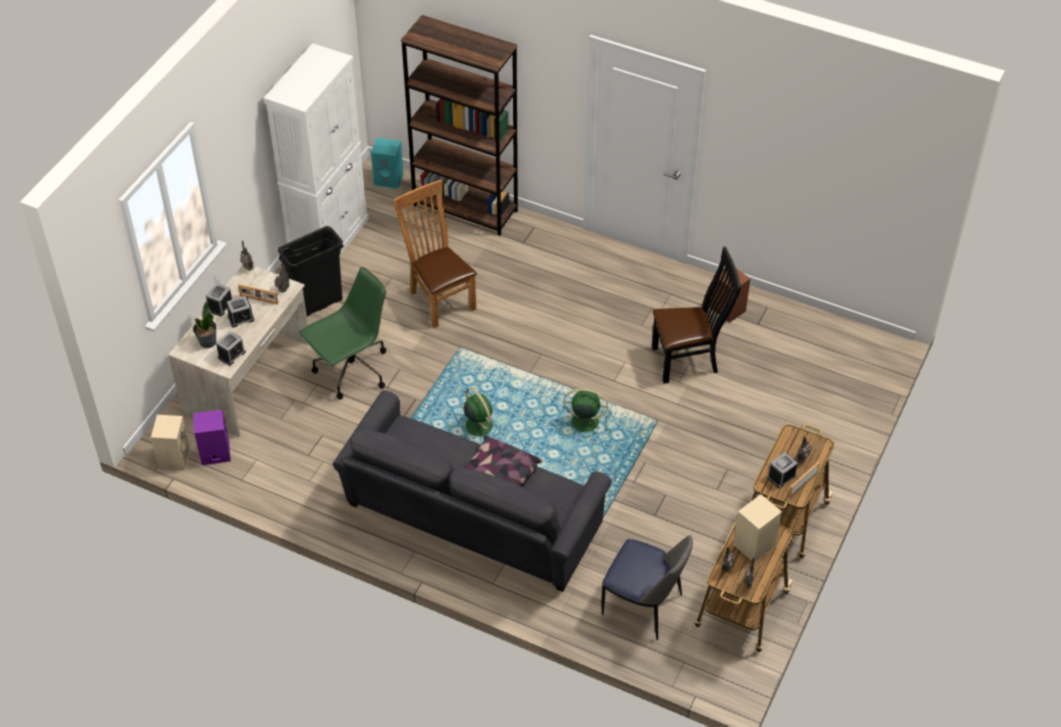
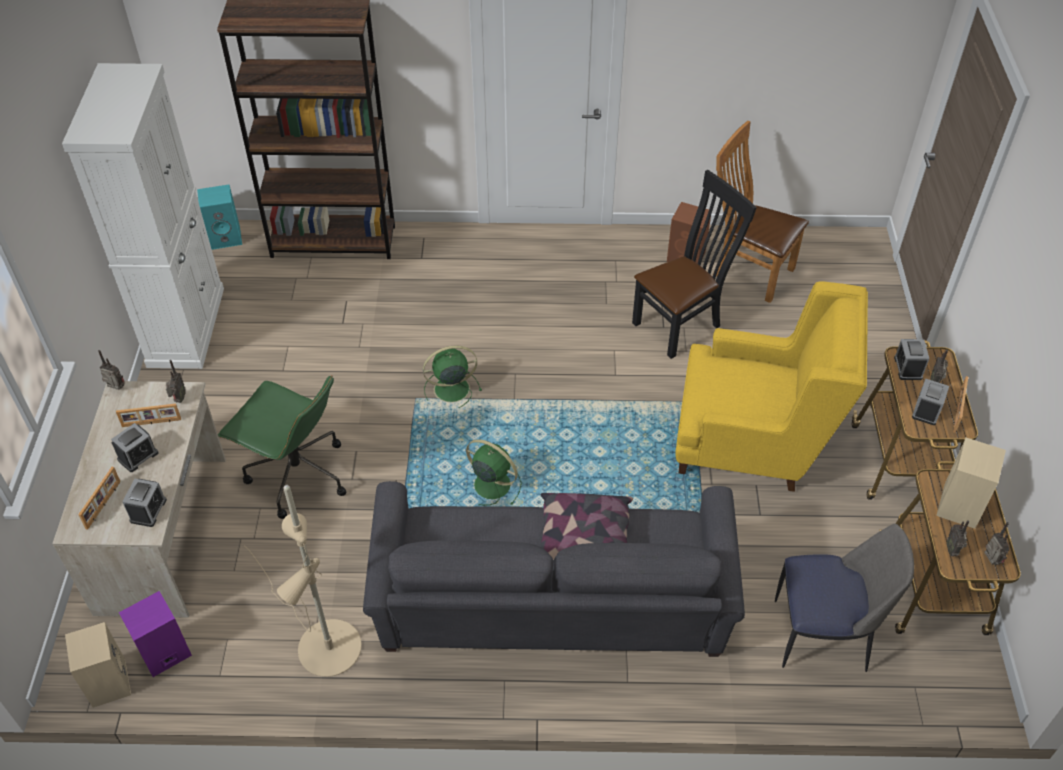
camera: 25 degrees left, 0 degrees up
(207, 342) = (104, 505): potted plant -> picture frame
(220, 306) = (100, 449): alarm clock -> alarm clock (908, 368)
(313, 481) = (320, 638): none -> beige floor lamp
(318, 303) = (211, 407): black trash can -> none
(351, 371) = (296, 475): green office chair -> green office chair turned 90 degrees clockwise
(439, 298) = (359, 351): brown chair -> brown chair (748, 271)
(583, 421) = (611, 434): green fan -> green fan (450, 389)
(685, 464) = (754, 441): none -> yellow armchair

